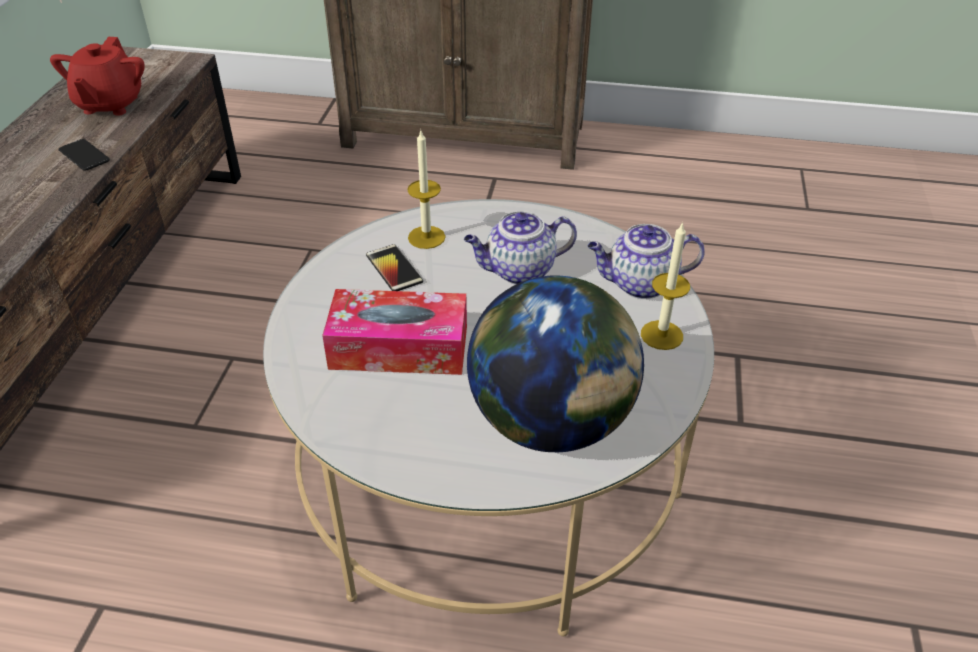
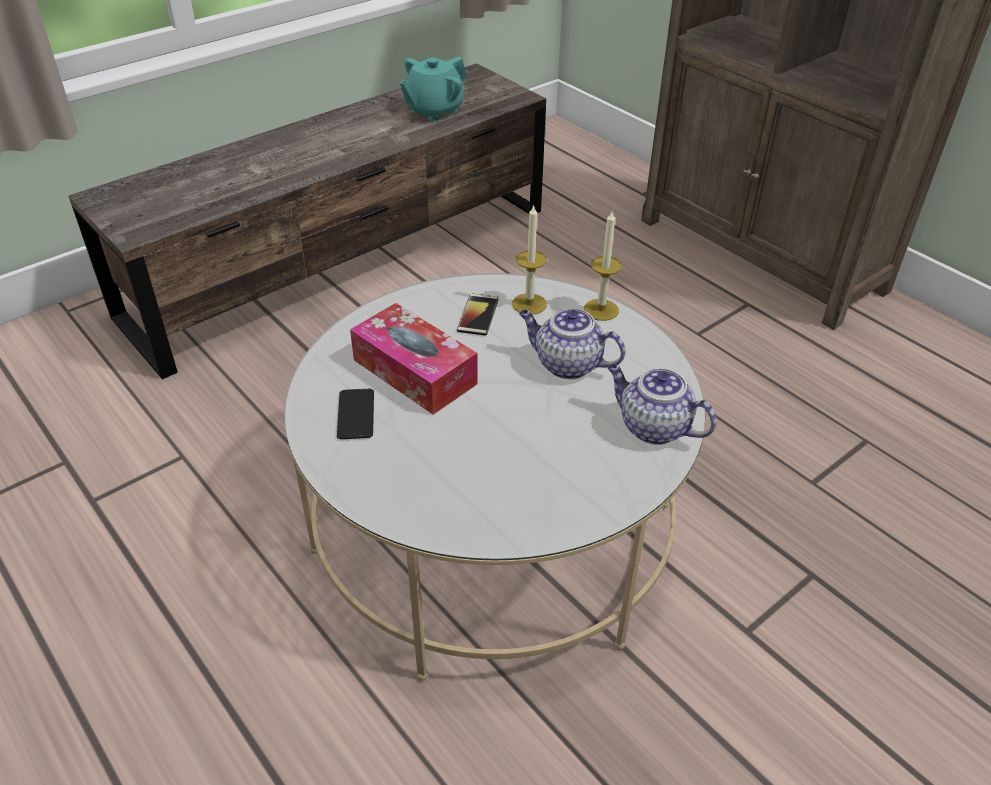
camera: 40 degrees right, 0 degrees up
(84, 156) = (379, 141): phone -> phone (356, 414)
(110, 104) = (433, 110): red teapot -> turquoise teapot
(551, 422) = (452, 485): globe -> none
(661, 335) = (618, 475): candle -> candle (601, 310)

